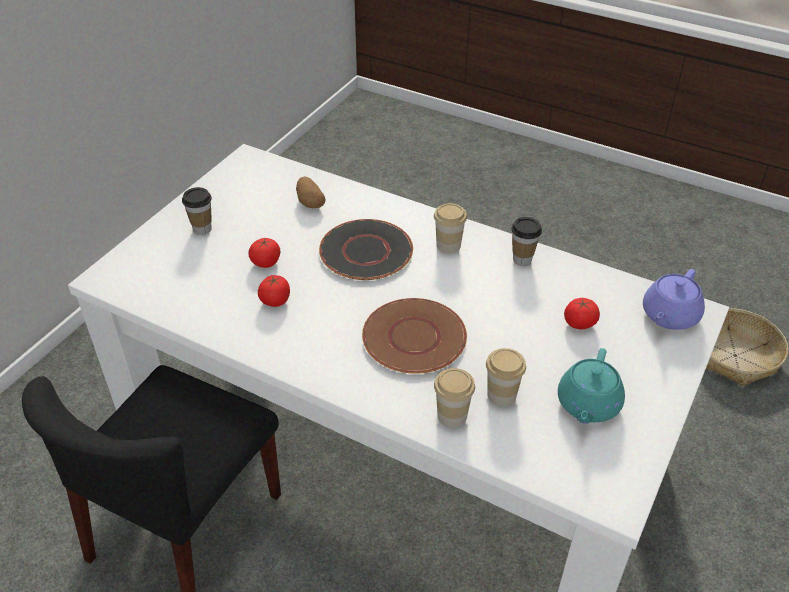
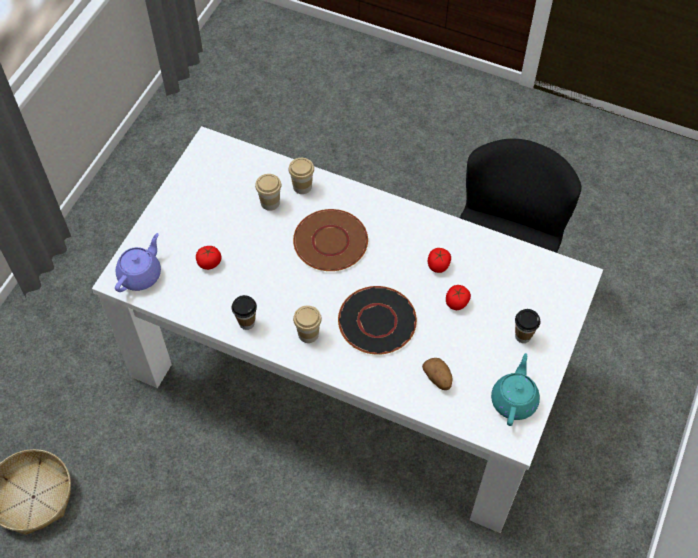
camera: 175 degrees right, 15 degrees up
(588, 405) = (214, 199): turquoise teapot -> turquoise teapot (514, 400)

